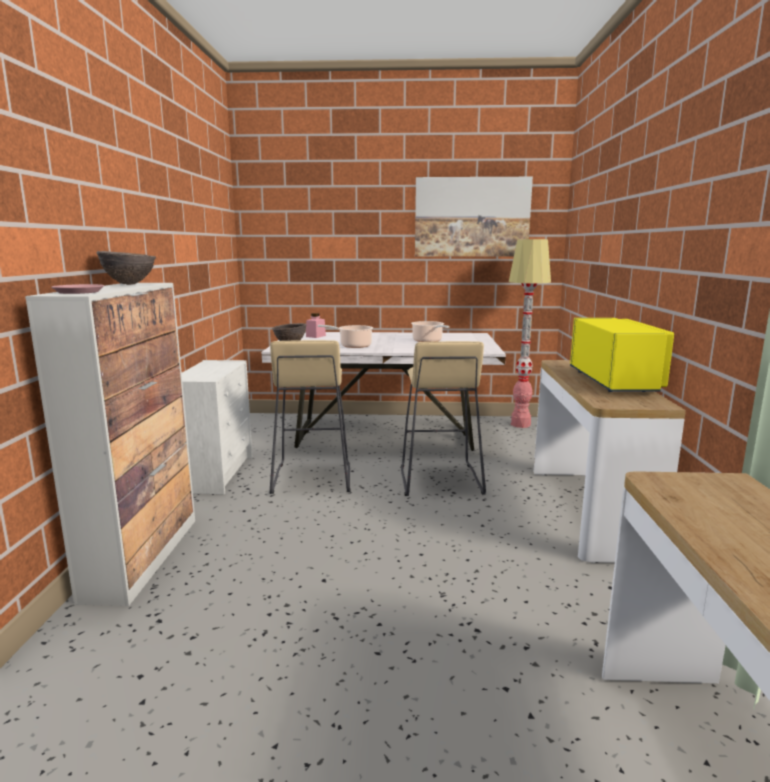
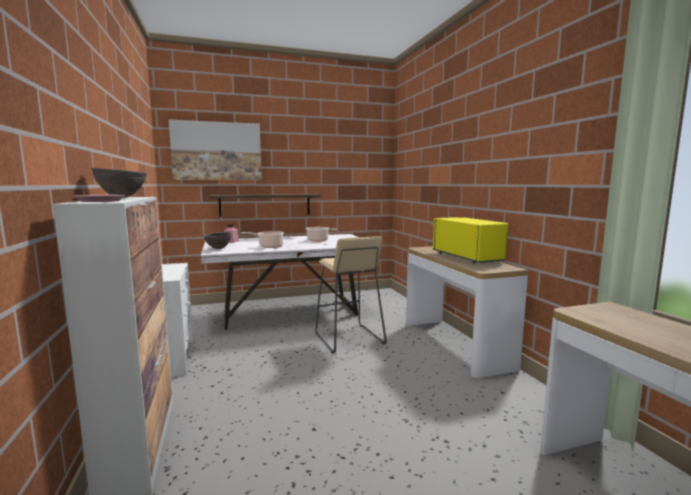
camera: 20 degrees left, 5 degrees down
(311, 478) = (253, 351): beige stool -> none
(369, 287) = (265, 204): none -> shelf
(471, 217) = (335, 156): picture -> picture (217, 151)
(520, 424) = (375, 294): floor lamp -> none

